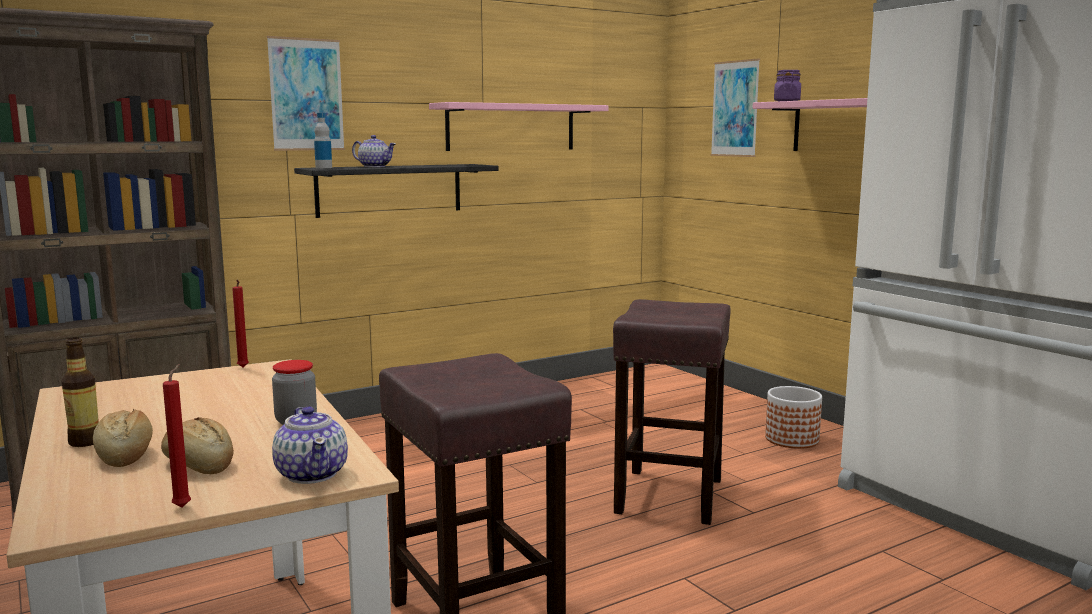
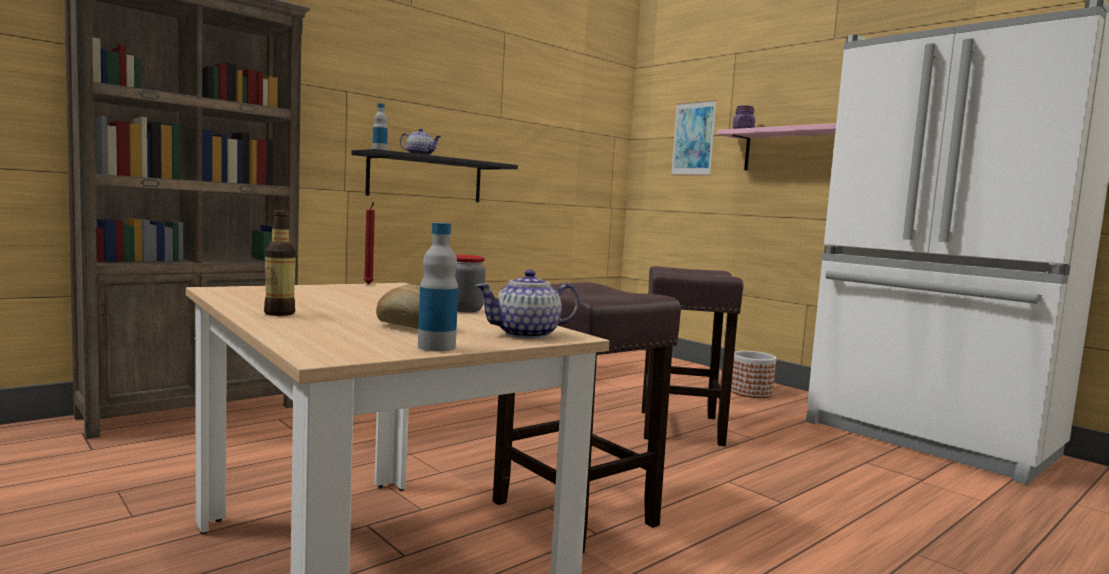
camera: 10 degrees left, 5 degrees down
(125, 455) = (331, 321): bread -> none
(184, 506) = (436, 347): red candle -> bottle
(306, 94) = (366, 89): picture -> none
(312, 474) = (527, 334): teapot -> teapot turned 105 degrees clockwise
(511, 127) = (521, 139): pink shelf -> none

